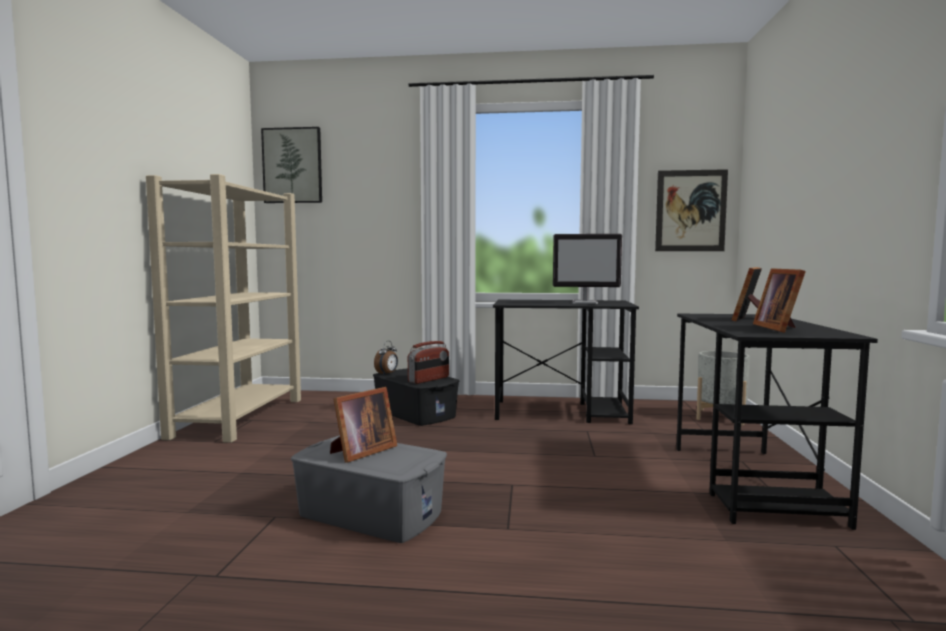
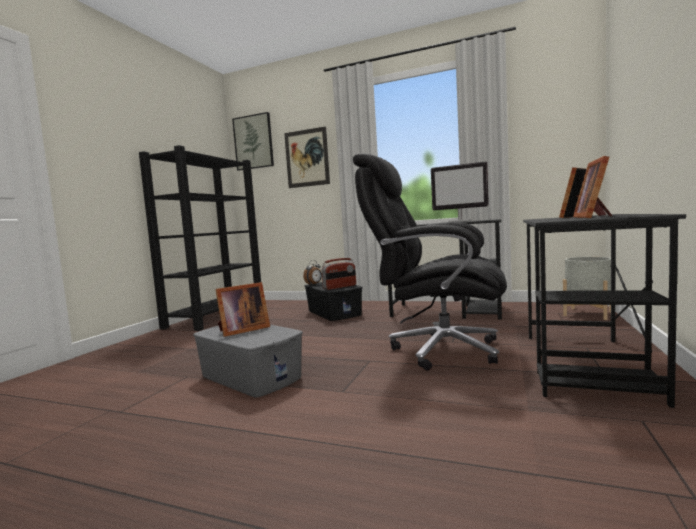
camera: 15 degrees right, 0 degrees up
(239, 417) = (216, 316): beige bookcase -> black bookcase
(585, 468) = (438, 350): none -> black office chair
(690, 211) = (558, 138): picture -> picture (307, 158)

